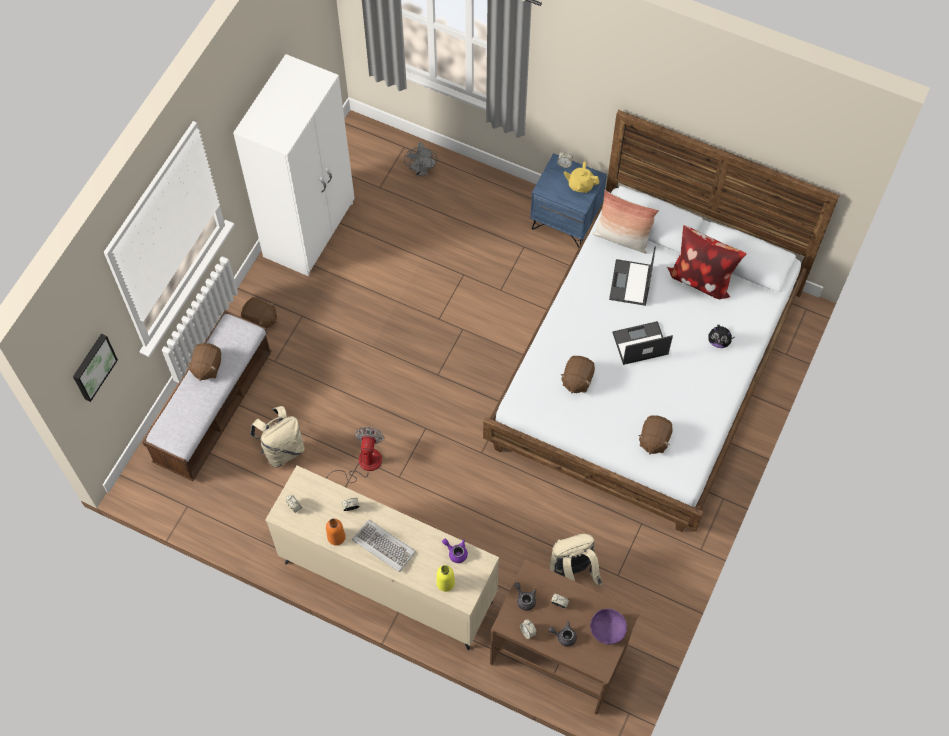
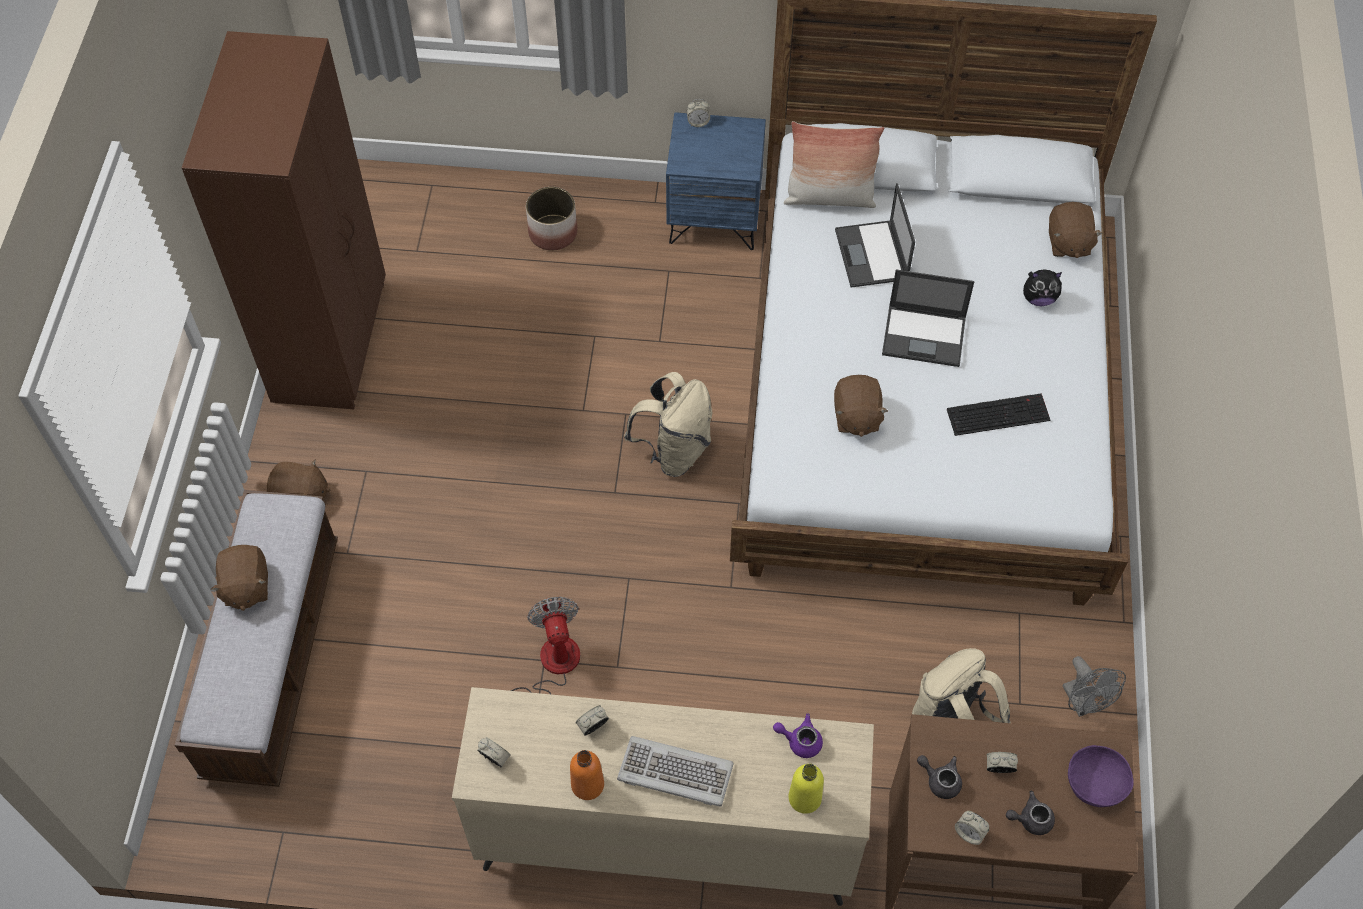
camera: 20 degrees left, 5 degrees down
(93, 366) = (55, 626): picture -> none
(282, 449) = (410, 686): beige backpack -> beige backpack (674, 450)
(310, 229) = (332, 340): white wardrobe -> brown wardrobe
(421, 170) = (472, 210): grey fan -> grey fan (1083, 703)
(464, 200) = (553, 232): none -> planter
(580, 185) = (734, 144): yellow teapot -> none
(639, 343) = (925, 336): laptop -> laptop turned 135 degrees counterclockwise
(654, 440) = (1012, 468): brown plush toy -> brown plush toy (1068, 243)
(661, 404) = (998, 413): none -> keyboard
(701, 278) = (970, 218): pillow -> none

